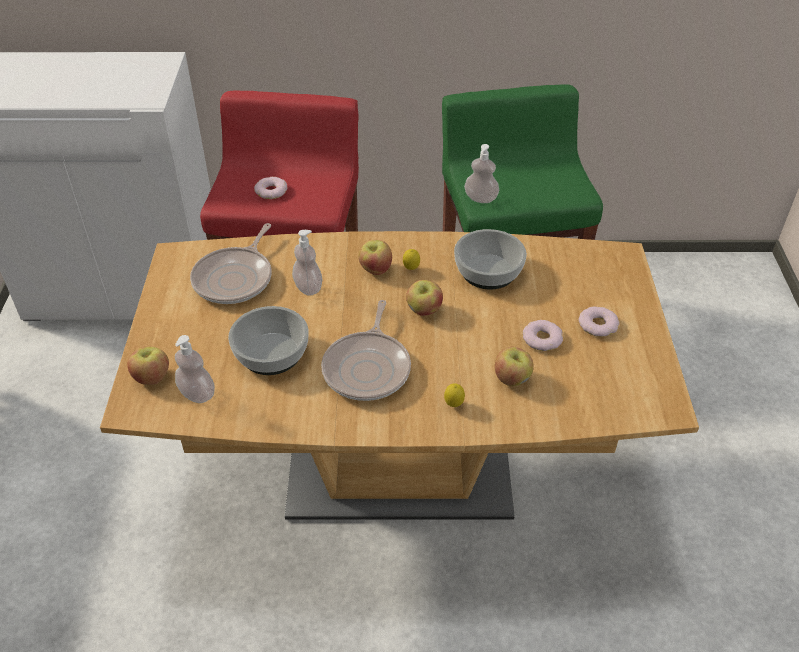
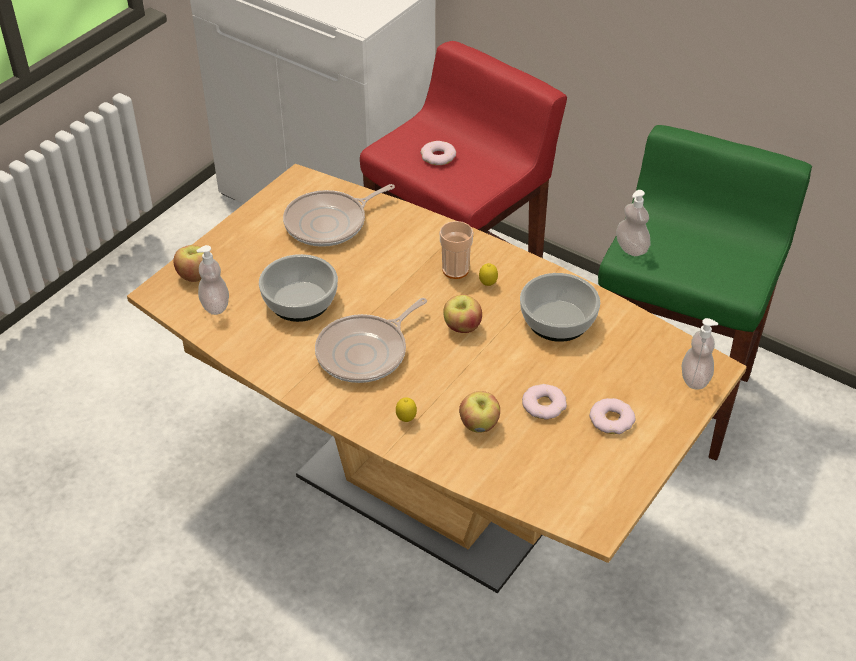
camera: 35 degrees right, 0 degrees up
(308, 287) = (382, 259): soap dispenser -> soap dispenser (695, 379)
(375, 269) = (455, 270): apple -> cup

